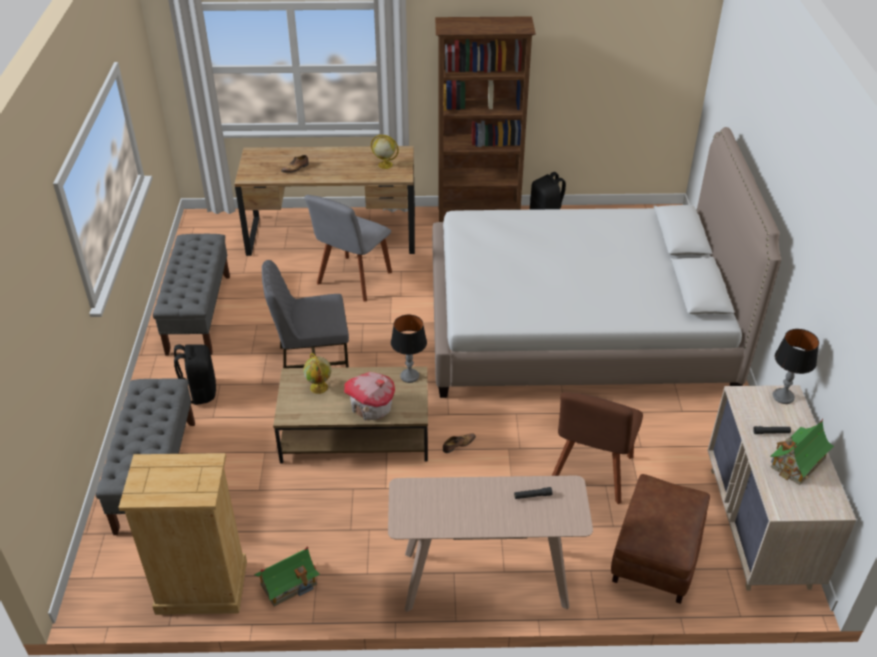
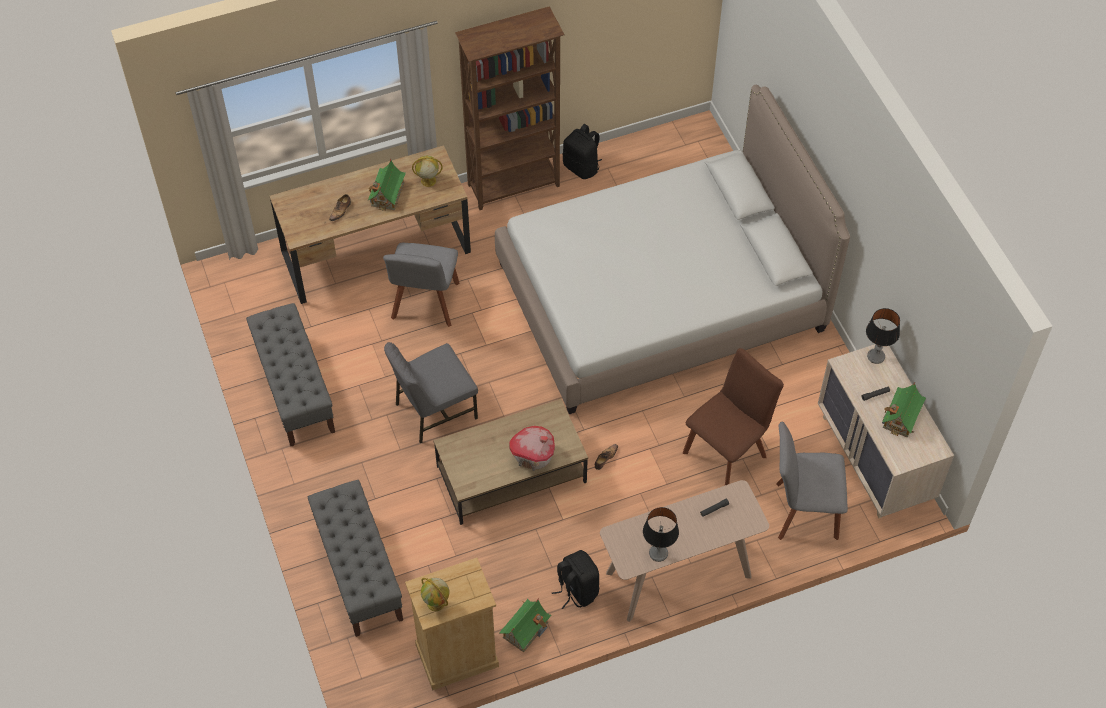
camera: 20 degrees left, 15 degrees up
(199, 392) = (347, 476): black backpack -> black backpack (576, 590)
(319, 388) = (478, 450): globe -> globe (436, 603)
(343, 166) = (387, 194): none -> toy house
(409, 376) = (550, 414): table lamp -> table lamp (658, 553)
(591, 474) = (727, 451): brown chair -> brown chair turned 135 degrees counterclockwise
(655, 556) = (802, 511): brown ottoman -> grey chair

